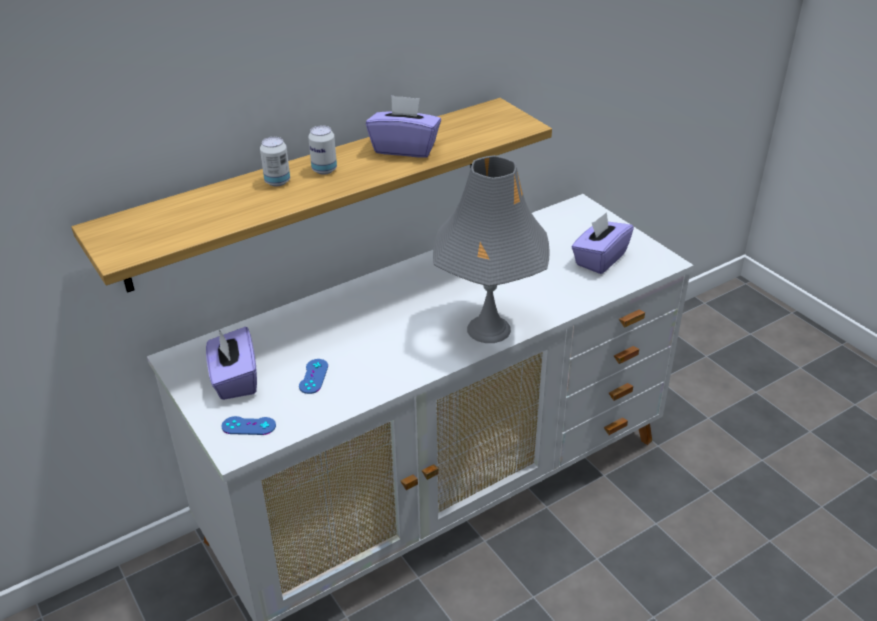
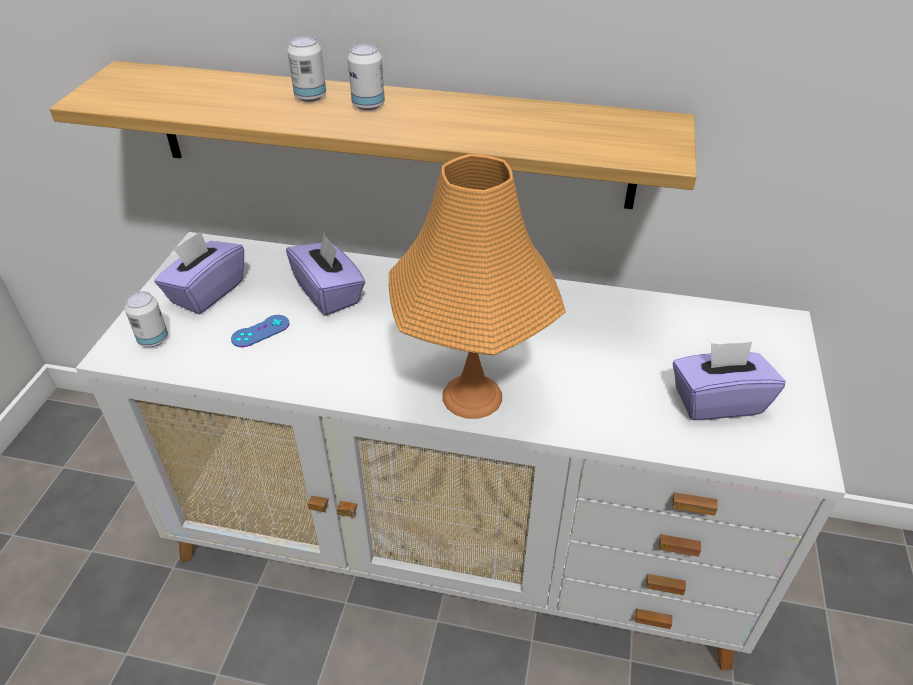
camera: 45 degrees right, 5 degrees up
(248, 426) = (153, 339): blue game controller -> can
(405, 148) = (482, 120): purple tissue box -> purple tissue box (329, 293)
(488, 329) = (471, 396): grey table lamp -> orange table lamp

